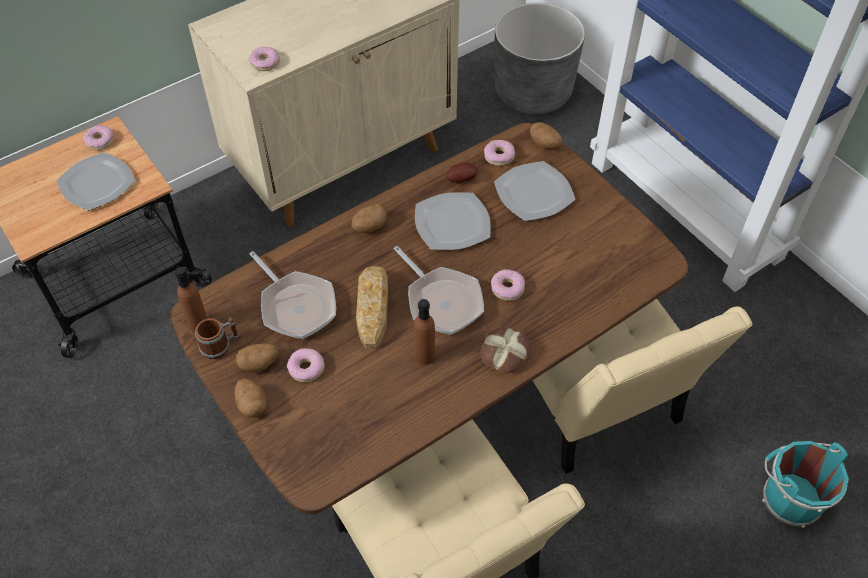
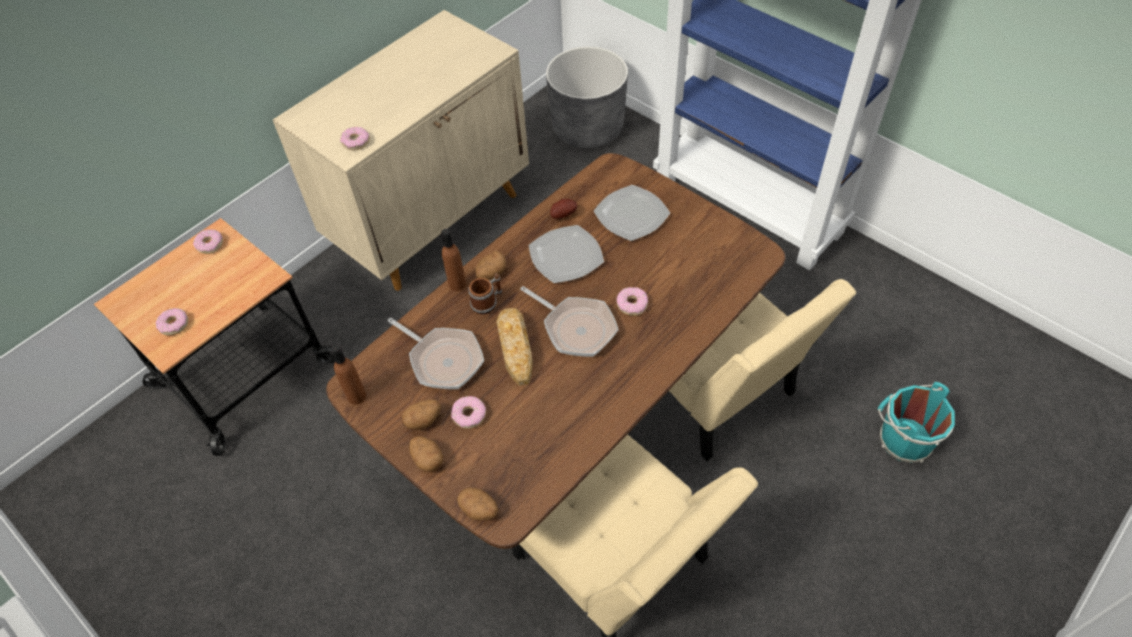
camera: 10 degrees left, 0 degrees up
(96, 183) = (217, 285): plate -> none
(221, 345) = (383, 411): mug -> mug (488, 302)
(424, 356) = (574, 380): brown bottle -> brown bottle (457, 284)
(499, 156) = (591, 188): donut -> donut (174, 325)
(504, 353) = (645, 363): bread -> none
(545, 144) = (629, 169): potato -> potato (479, 510)

